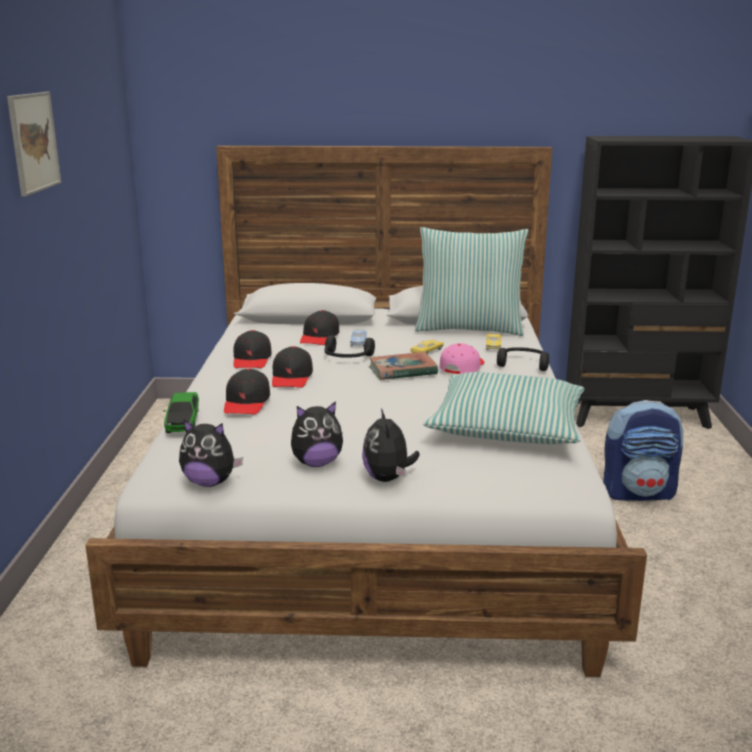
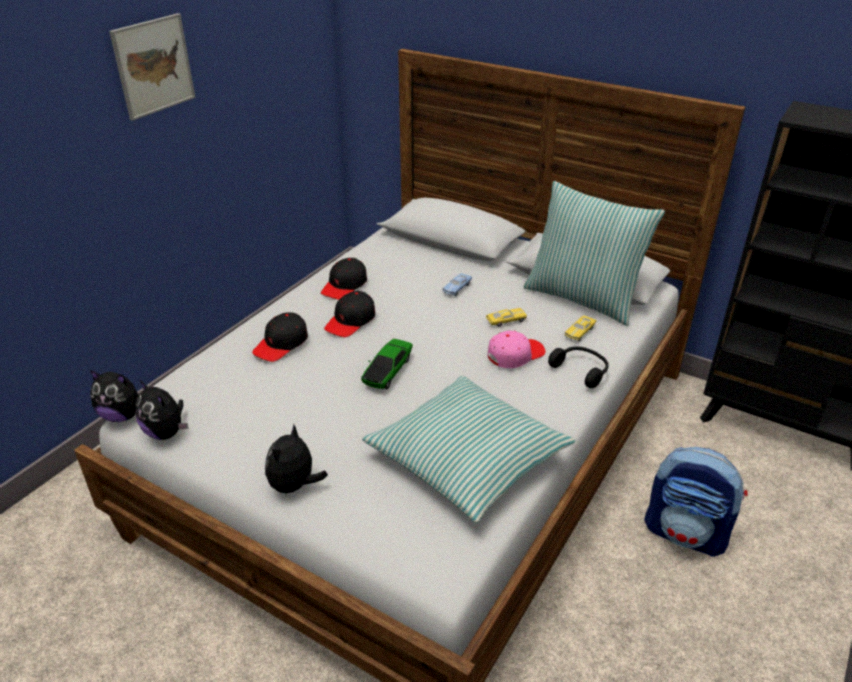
camera: 30 degrees right, 15 degrees up
(183, 421) = (218, 349): toy car -> toy car (388, 371)
(316, 463) = (259, 442): plush toy -> plush toy (123, 415)
(319, 337) = (430, 271): black cap -> none
(347, 358) = (424, 308): black headphones -> none
(402, 371) = (453, 343): book -> none

